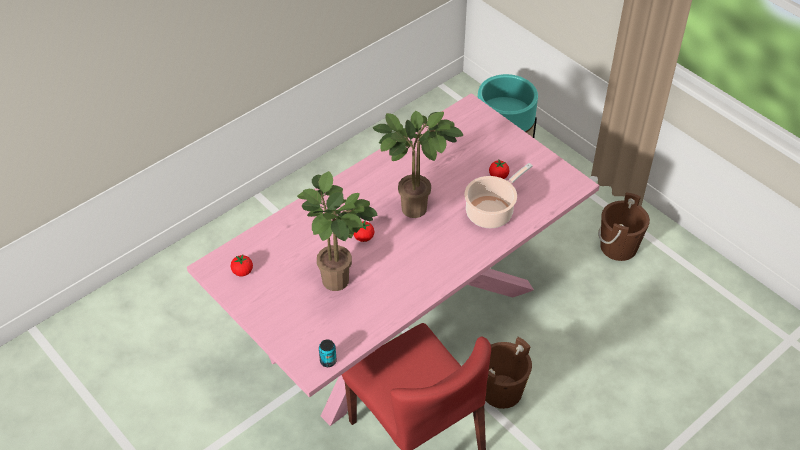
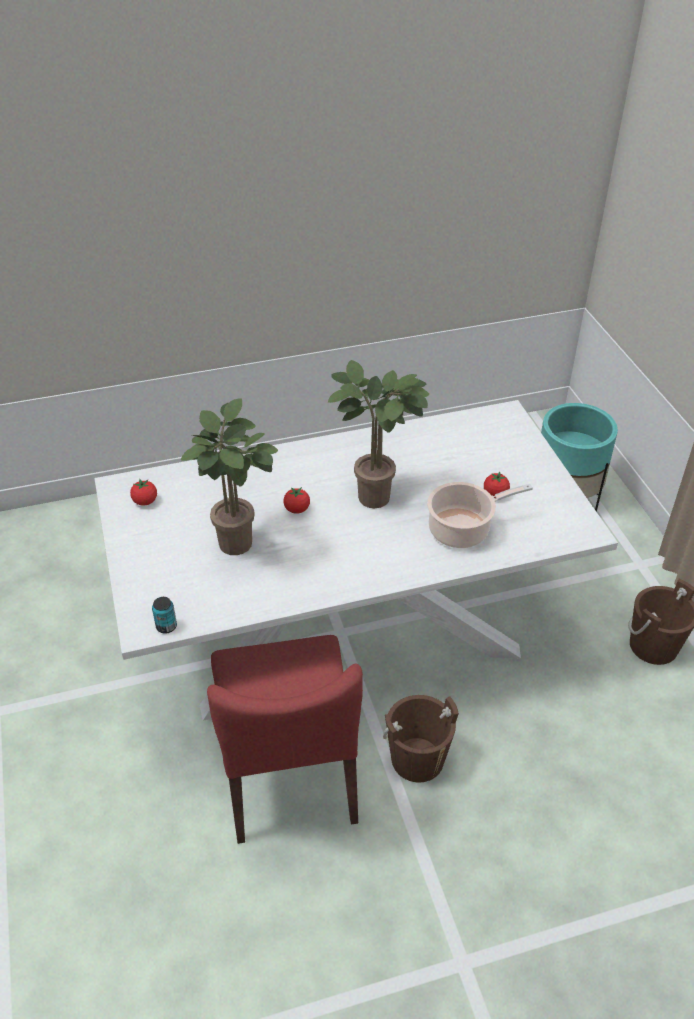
camera: 25 degrees right, 5 degrees down
(401, 321) = (347, 637): pink dining table -> white dining table

